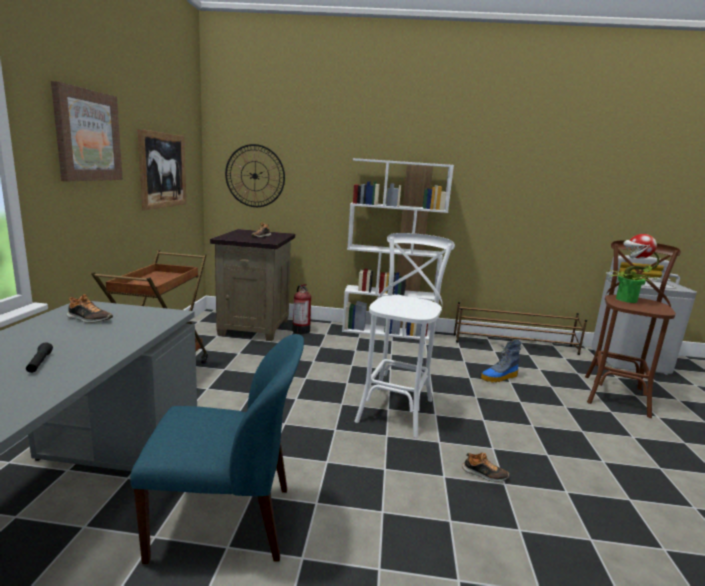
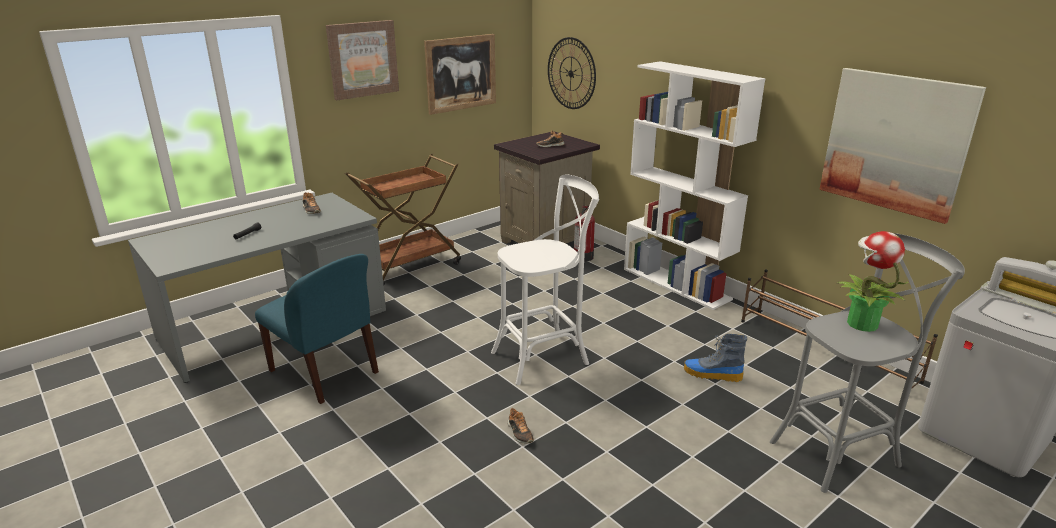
camera: 45 degrees right, 10 degrees up
(543, 199) = (895, 143): none -> picture
(615, 393) = (839, 452): brown stool -> grey stool

